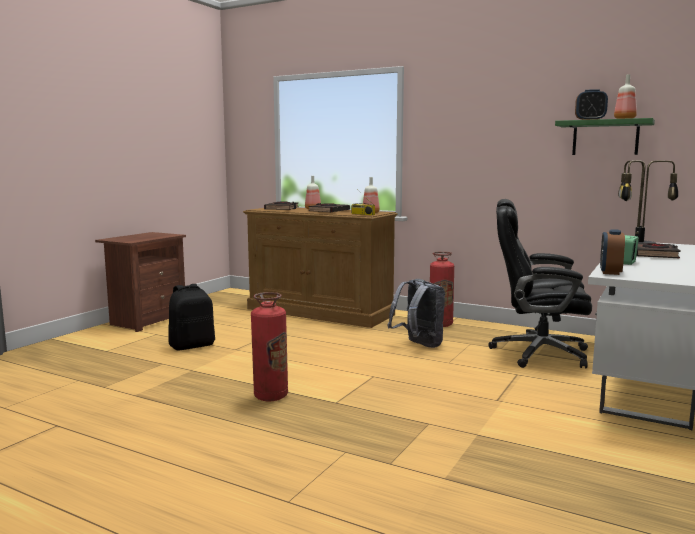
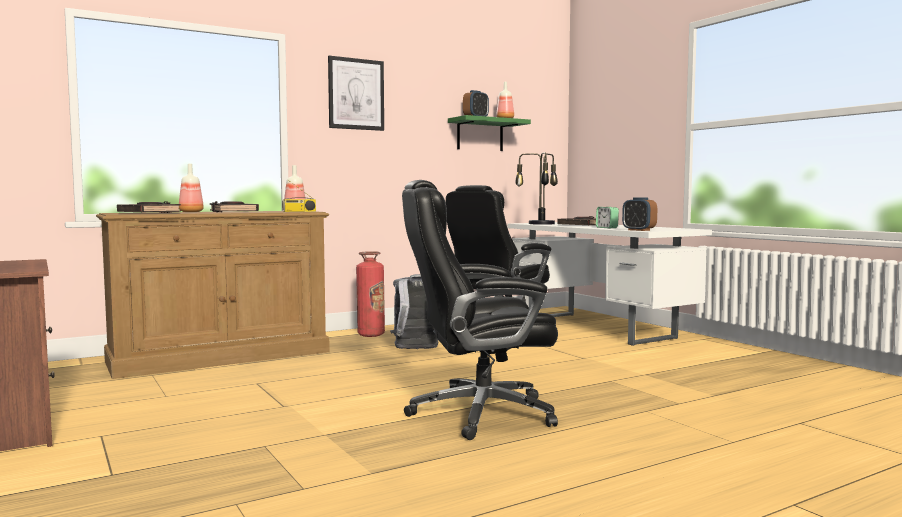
camera: 60 degrees left, 5 degrees down
(192, 346) = (217, 423): black backpack -> none
(271, 396) = (478, 414): fire extinguisher -> black office chair
(462, 108) = (356, 94): none -> picture

